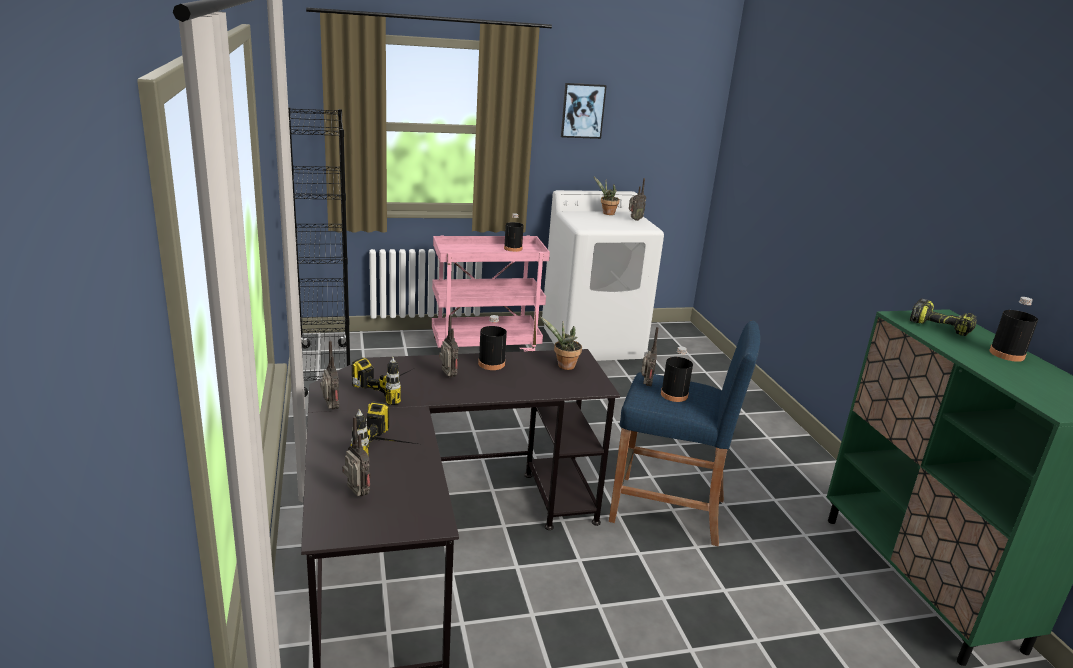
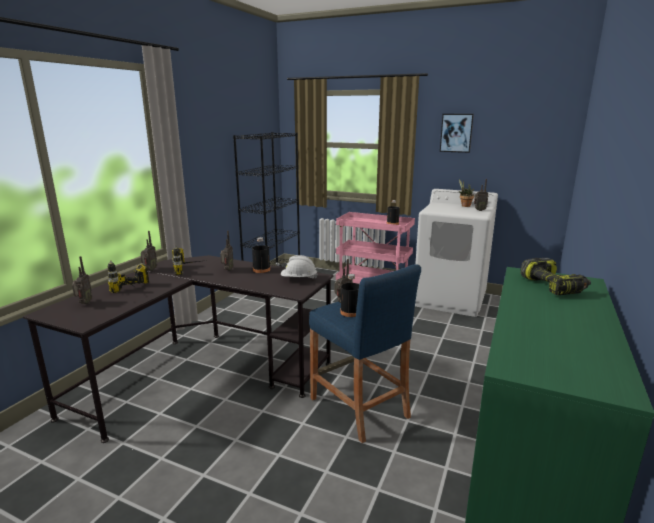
camera: 40 degrees right, 5 degrees down
(563, 366) = (298, 279): potted plant -> white hard hat
(1006, 354) = (578, 317): black bottle -> none

